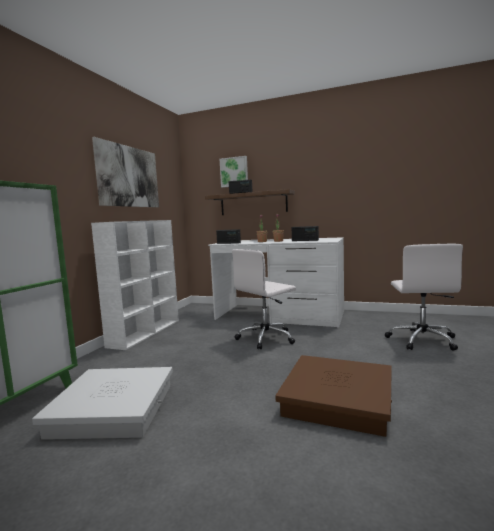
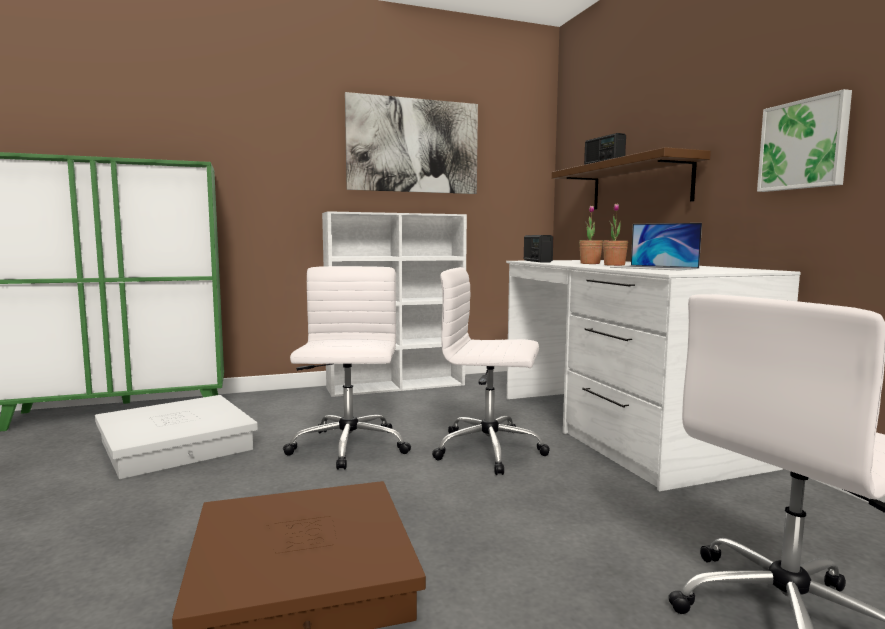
camera: 50 degrees right, 0 degrees up
(214, 363) = (348, 448): none -> white office chair
(234, 172) = (617, 120): picture -> picture (804, 145)
(305, 240) = (654, 268): radio -> laptop

